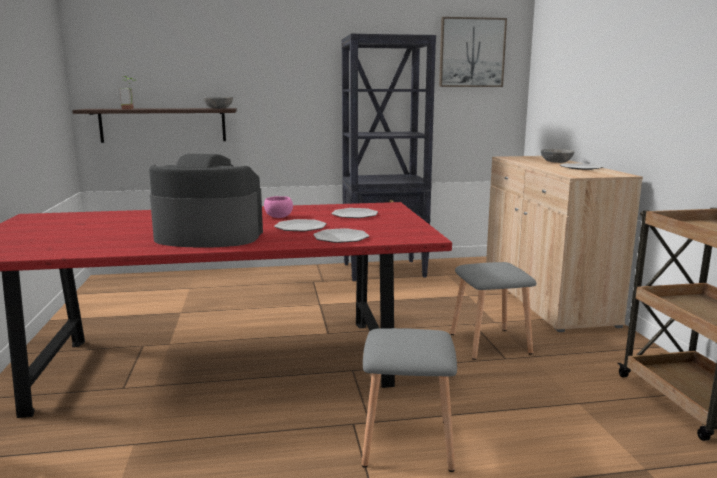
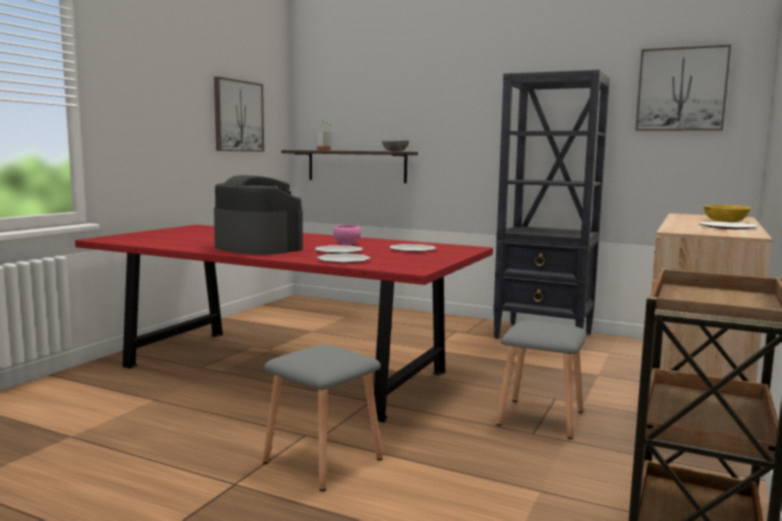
camera: 35 degrees right, 5 degrees down
(29, 70) = (238, 116): none -> picture
(556, 162) = (725, 221): grey bowl -> yellow bowl

